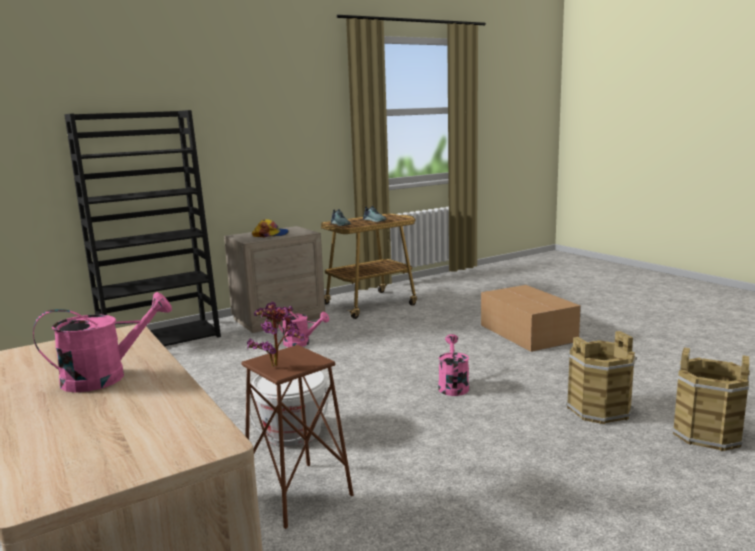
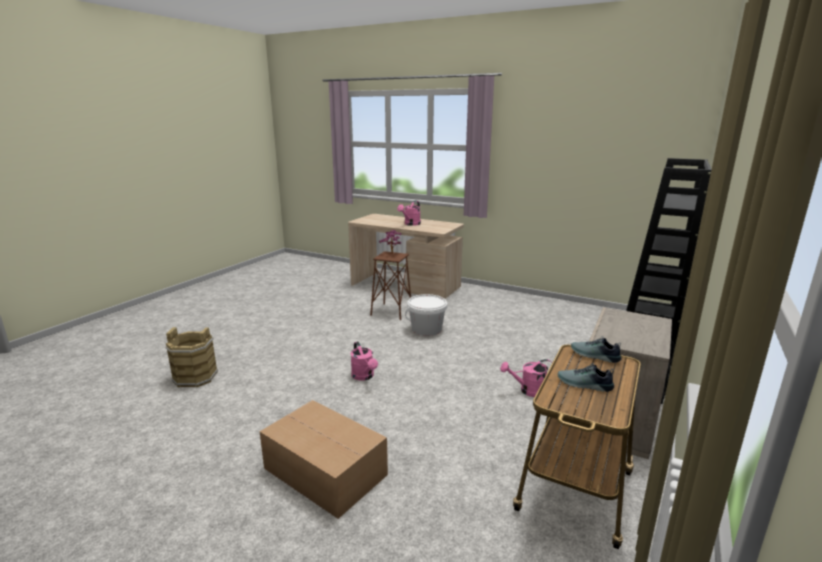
camera: 150 degrees right, 5 degrees up
(271, 234) = (629, 328): cap -> none
(599, 410) = (259, 380): brown bucket -> none

